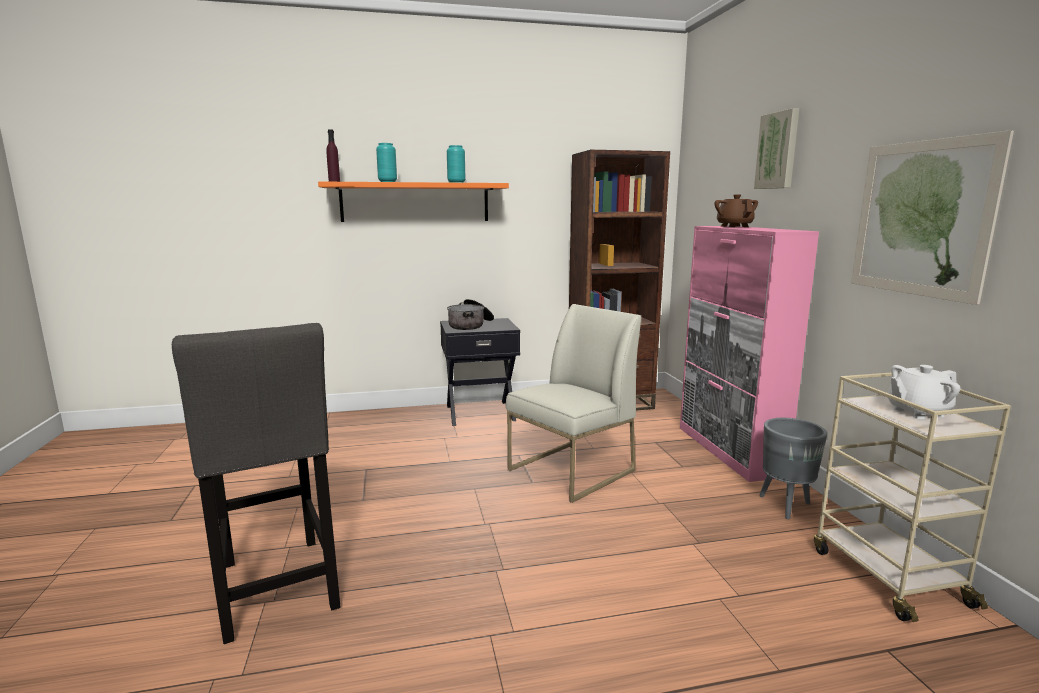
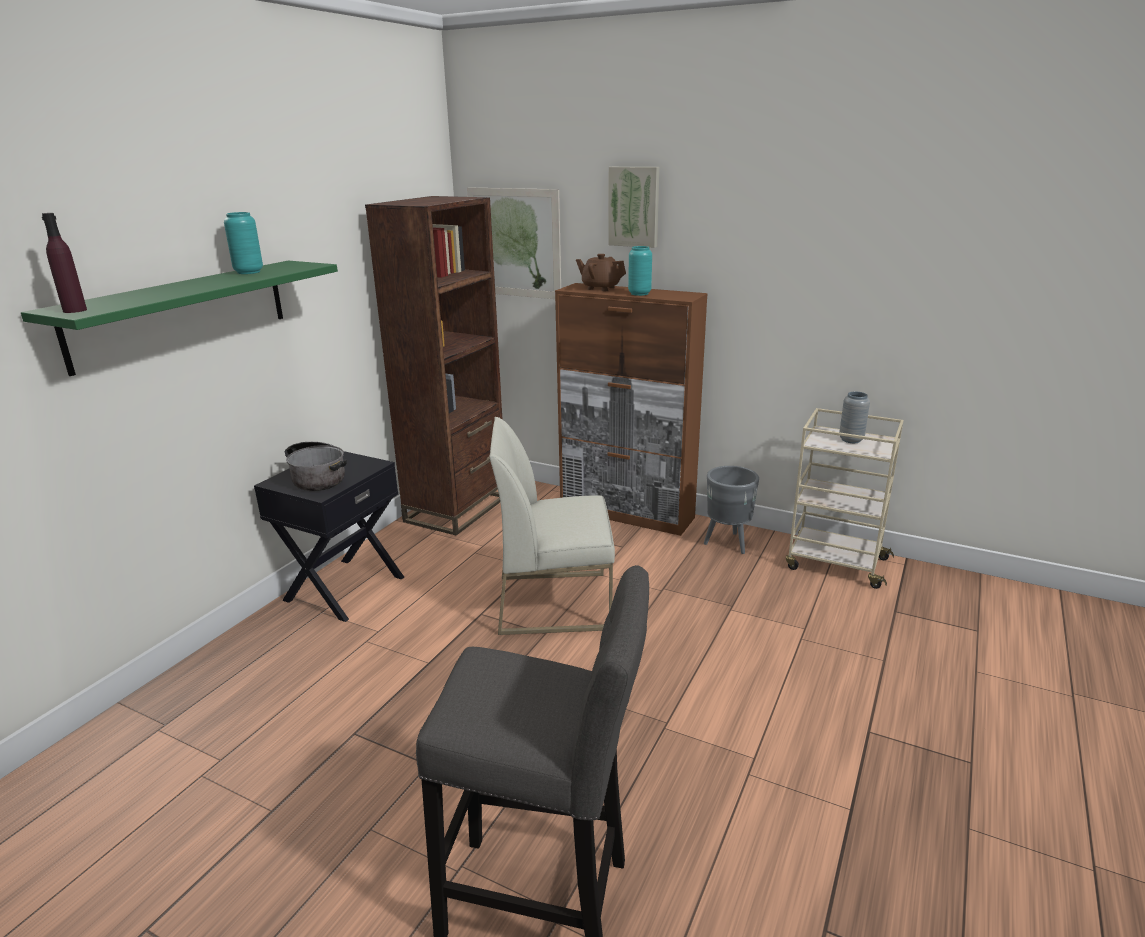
camera: 50 degrees left, 10 degrees up
(387, 182) = (161, 292): turquoise vase -> turquoise vase (639, 294)
(415, 202) = (182, 313): orange shelf -> green shelf
(571, 471) = (555, 602): white chair -> white chair turned 90 degrees counterclockwise
(728, 451) = (627, 513): pink cabinet -> brown cabinet
(917, 412) = (851, 440): white teapot -> grey vase
(921, 218) = (811, 284): picture -> picture (514, 243)

